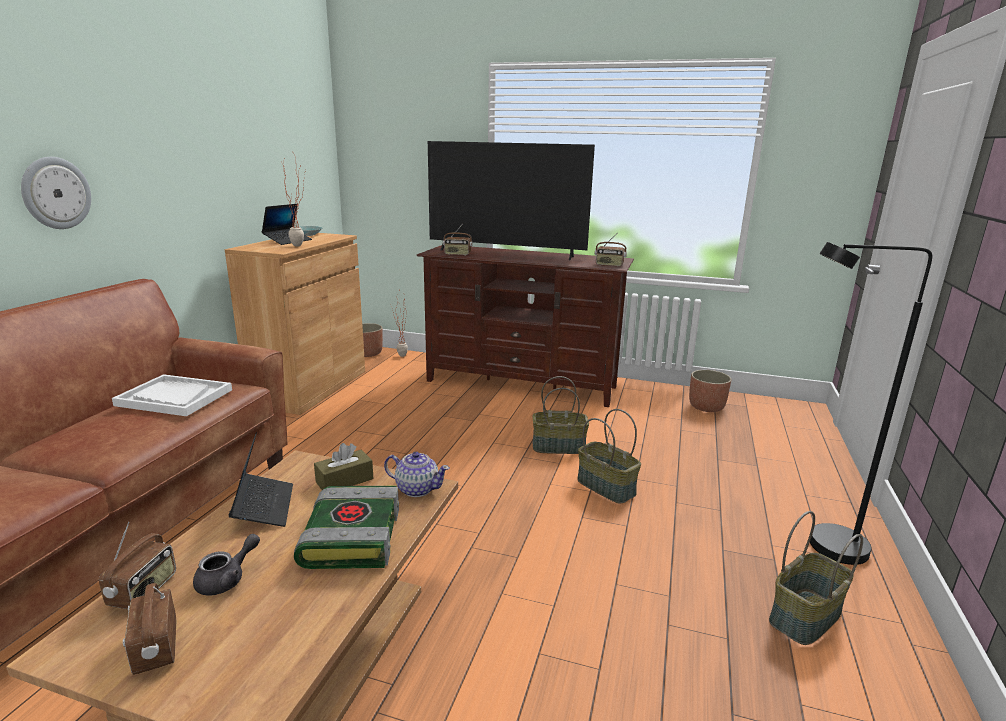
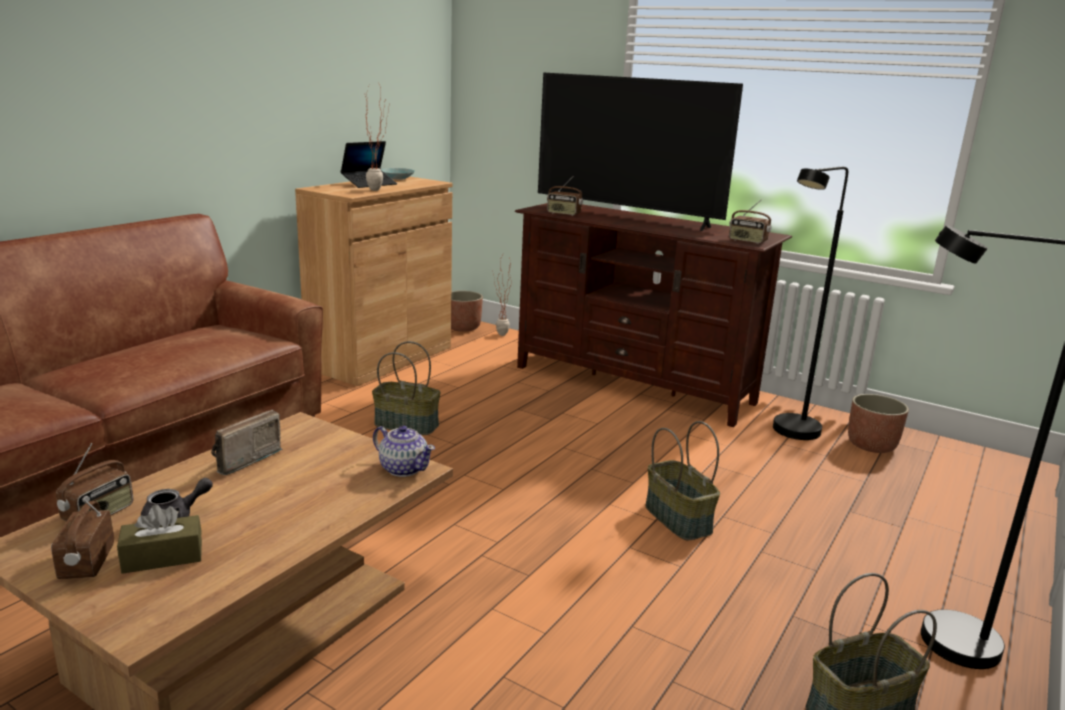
camera: 15 degrees right, 0 degrees up
(55, 193) = (118, 118): wall clock -> none
(174, 398) = (199, 341): white tray -> none
(264, 507) = (241, 460): laptop -> radio
(344, 480) = (333, 448): brown tissue box -> brown tissue box (163, 557)
(350, 536) = (310, 502): book -> none
(559, 446) = (643, 464): basket -> basket (407, 425)
(649, 406) = (789, 433): none -> black floor lamp

